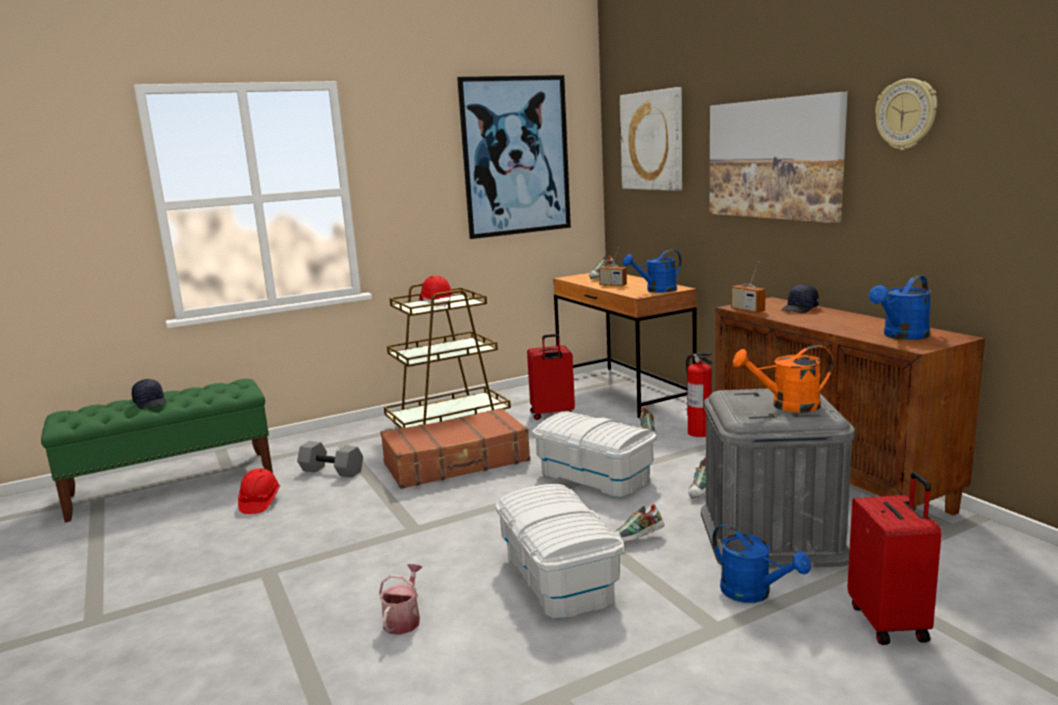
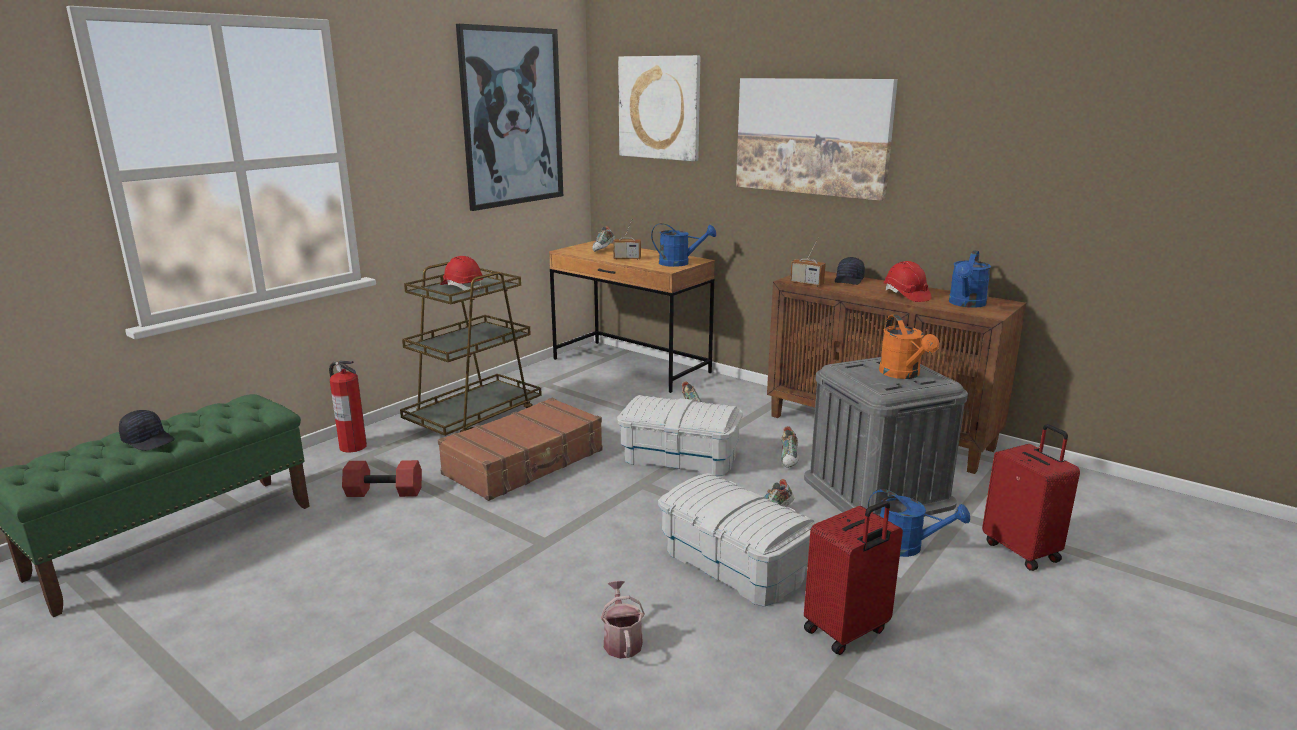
camera: 25 degrees left, 5 degrees up
(260, 502) = (326, 543): red hard hat -> red hard hat (906, 295)
(333, 471) = (385, 492): grey dumbbell -> red dumbbell
(552, 414) = (580, 397): red suitcase -> red suitcase (847, 631)
(656, 290) = (680, 263): blue watering can -> blue watering can turned 120 degrees counterclockwise
(698, 432) = (737, 401): fire extinguisher -> fire extinguisher (352, 446)
(787, 406) = (903, 374): orange watering can -> orange watering can turned 75 degrees counterclockwise
(906, 114) = (958, 105): wall clock -> none

